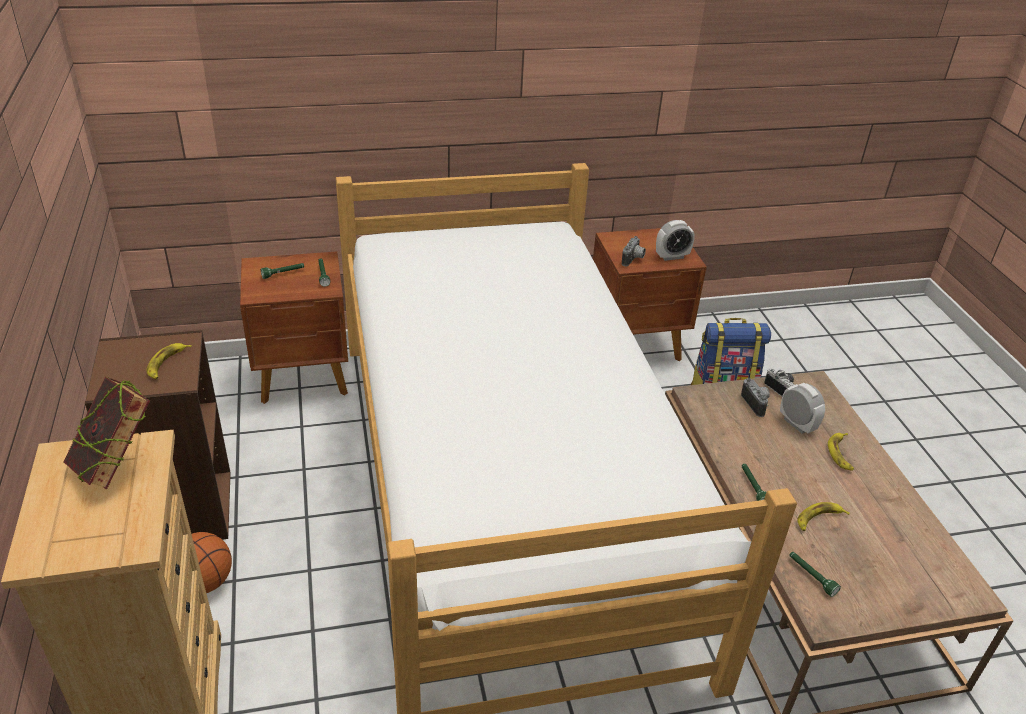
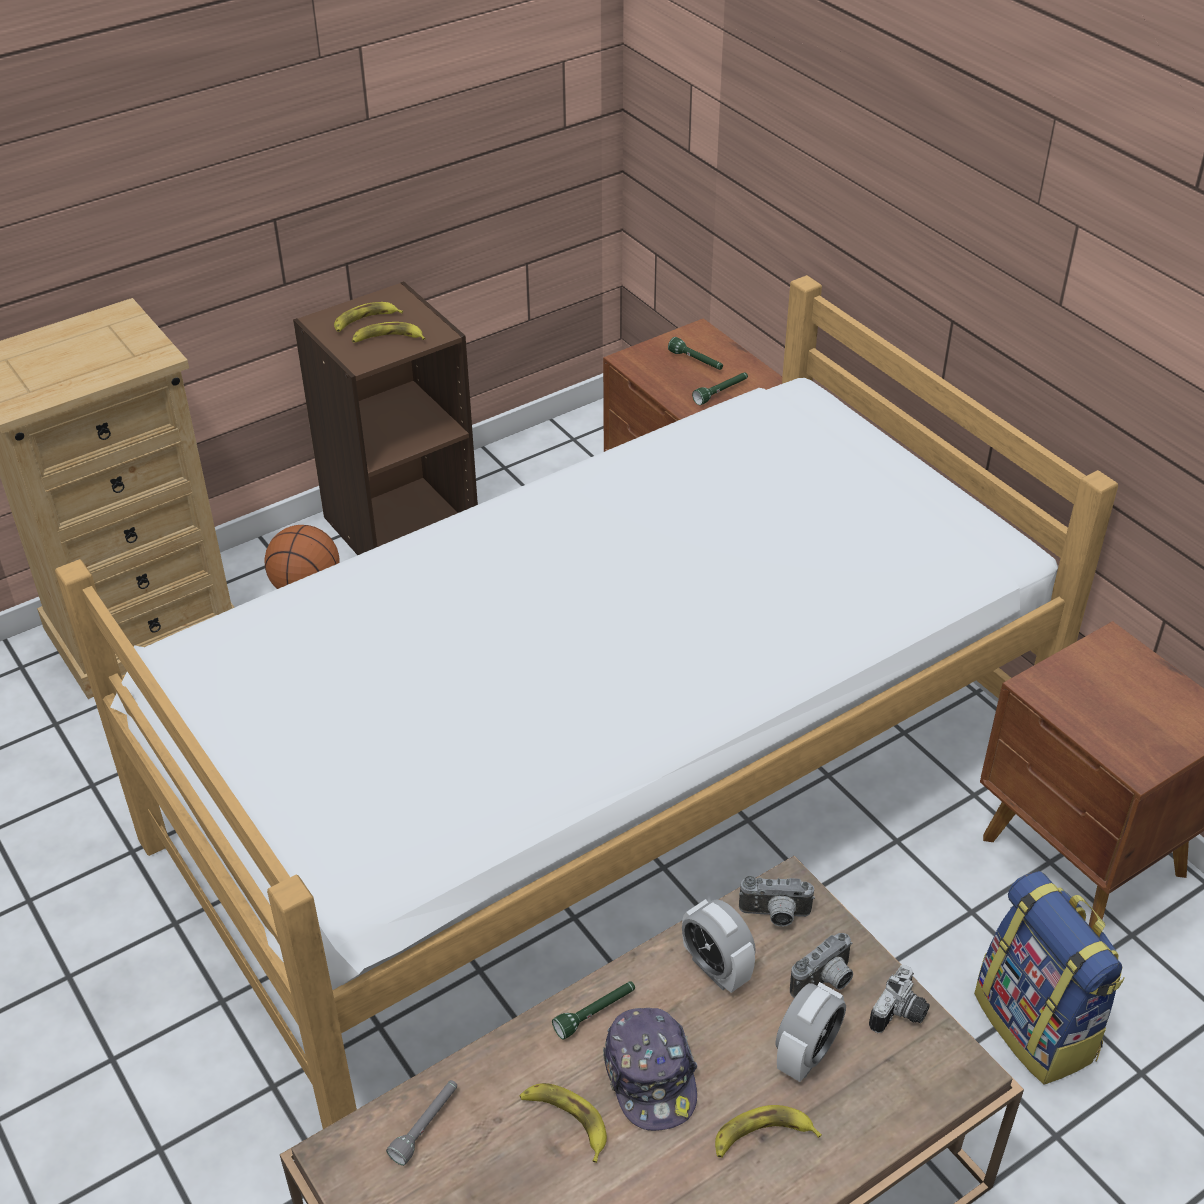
camera: 70 degrees right, 5 degrees up
(116, 466) = (118, 350): book -> none
(131, 368) = (365, 321): none -> banana
(633, 260) = (1065, 690): camera -> camera (775, 916)
(672, 256) = (1127, 738): alarm clock -> alarm clock (716, 968)
(798, 480) = (651, 1076): none -> cap
(811, 576) = (426, 1125): green flashlight -> grey flashlight

